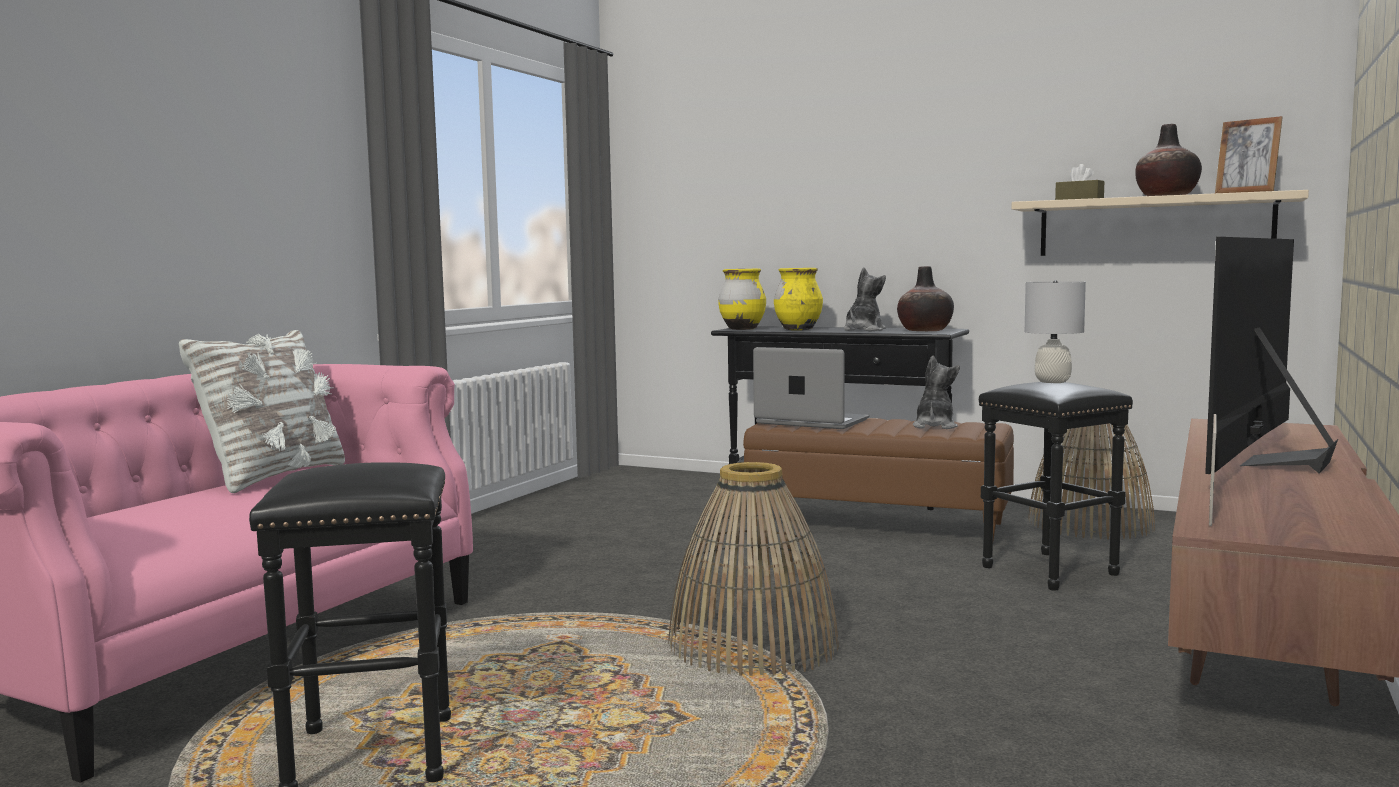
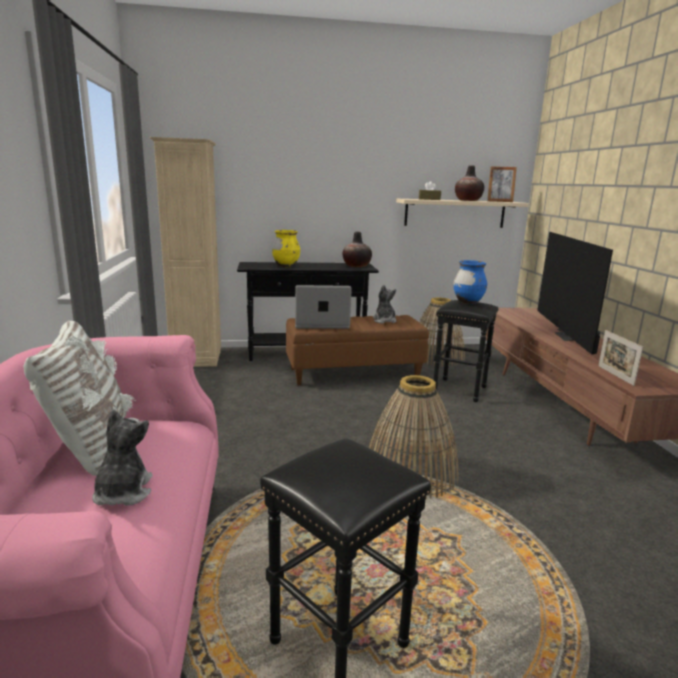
camera: 35 degrees left, 10 degrees up
(662, 480) = (197, 358): none -> beige cabinet
(742, 328) = (251, 266): yellow vase -> none
(863, 330) = (324, 266): plush toy -> plush toy (123, 492)
(1052, 382) = (468, 302): grey table lamp -> blue vase

